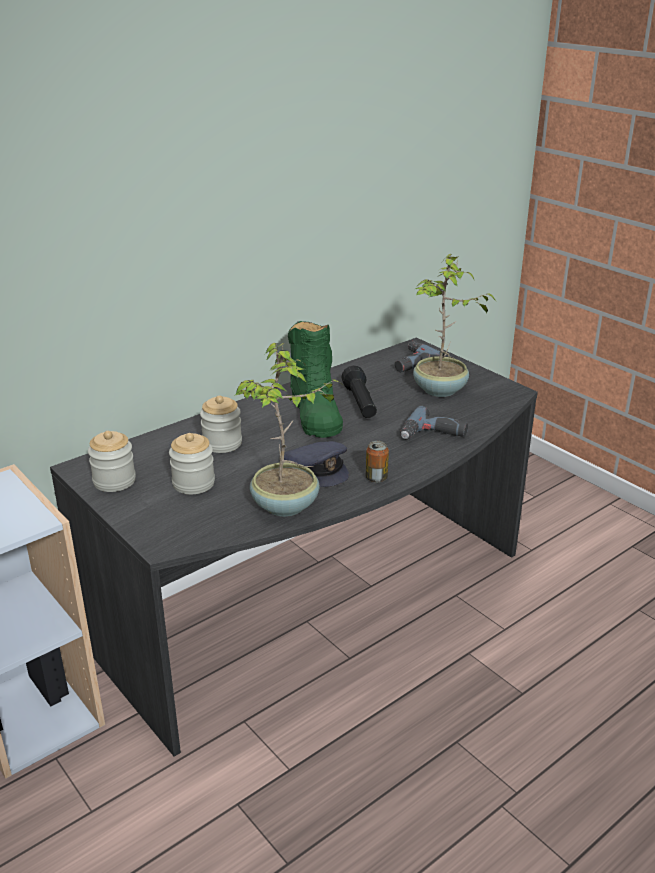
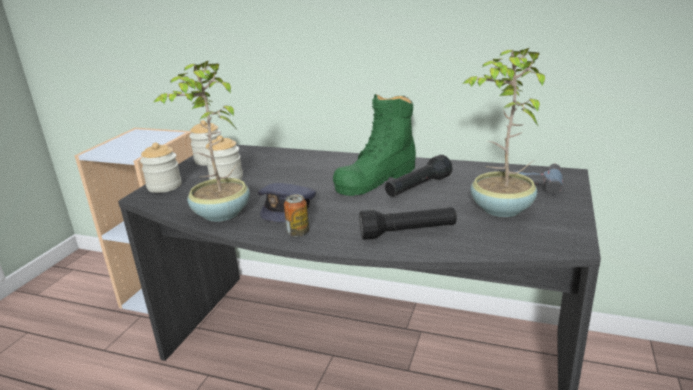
camera: 60 degrees right, 5 degrees down
(222, 443) = (289, 168): jar -> jar (164, 186)
(433, 435) = (408, 233): power drill -> black flashlight

